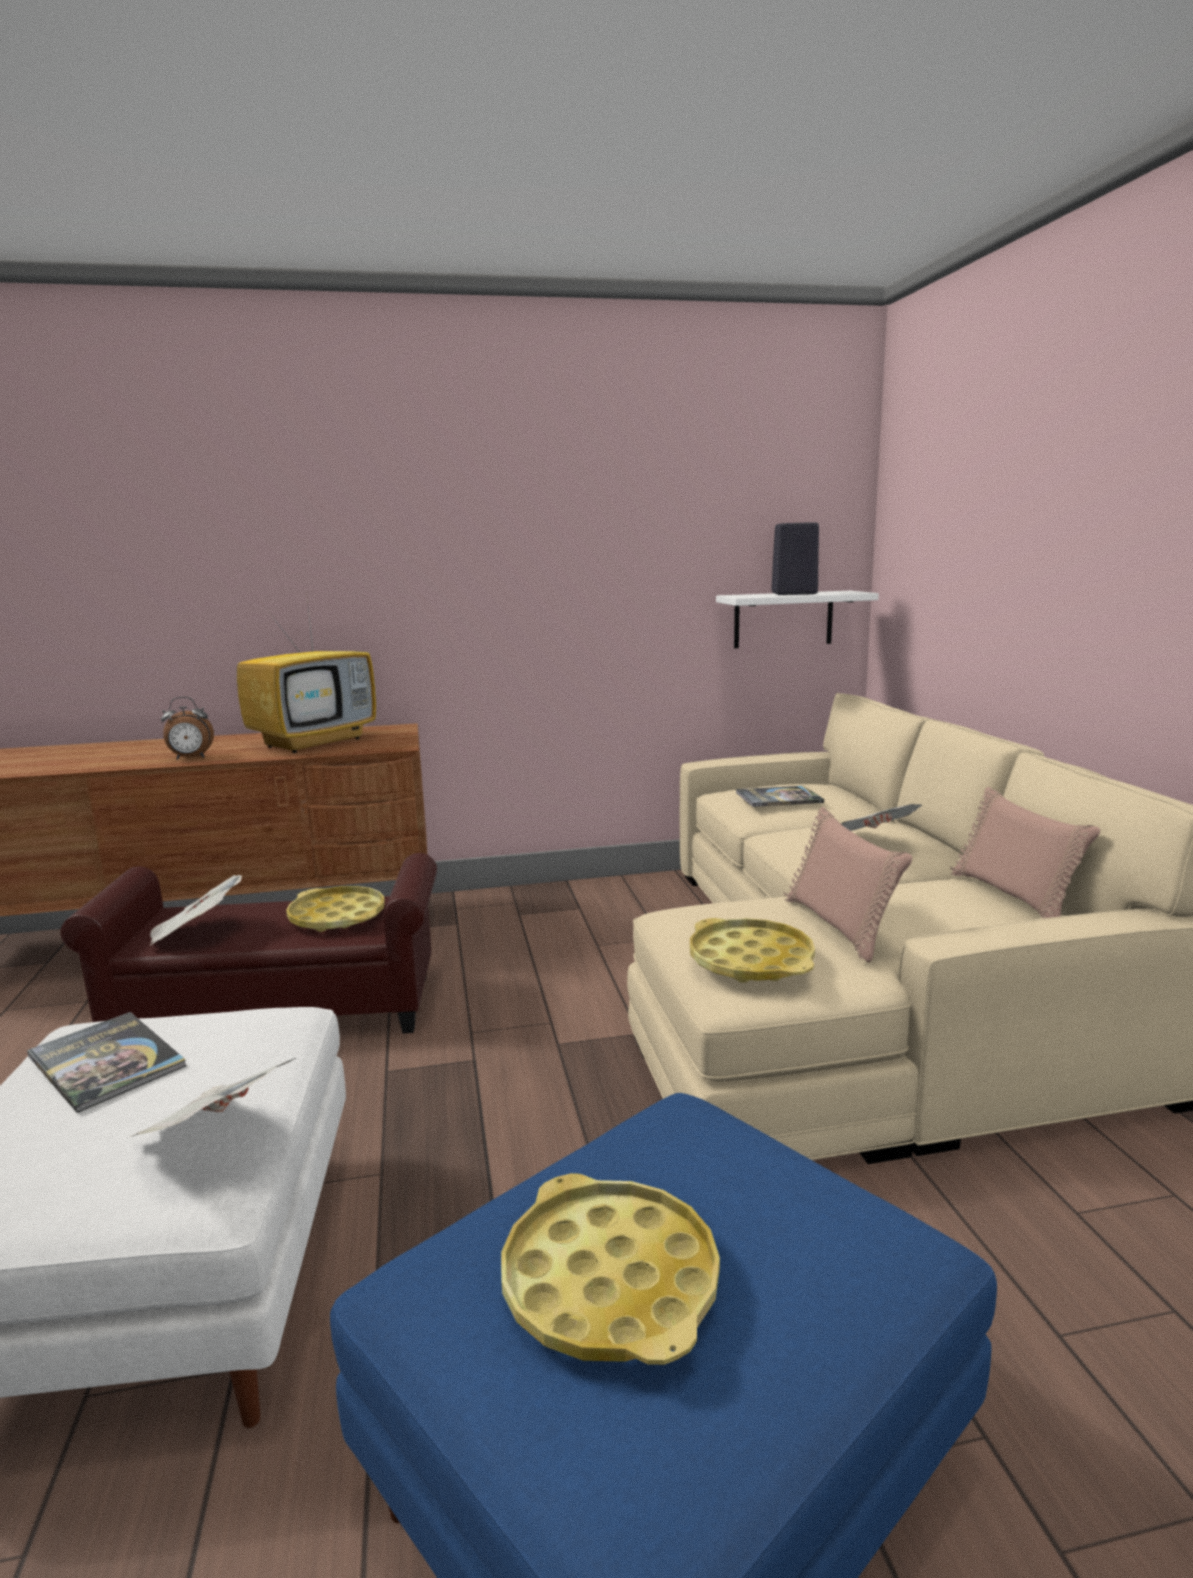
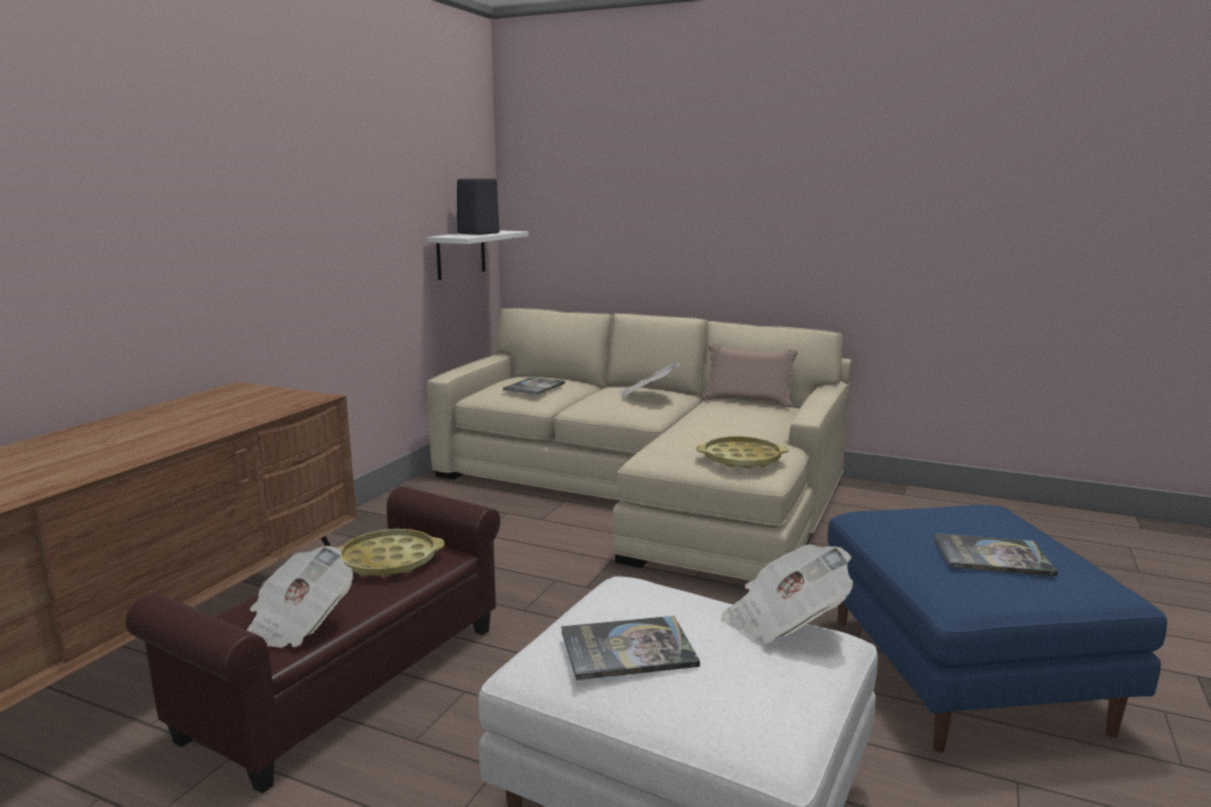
camera: 55 degrees left, 0 degrees up
(190, 758) = (124, 455): alarm clock -> none
(315, 742) = (207, 413): television -> none
(610, 1282) = (992, 556): yellow tray -> book
(840, 927) = (731, 434): beige pillow -> none

